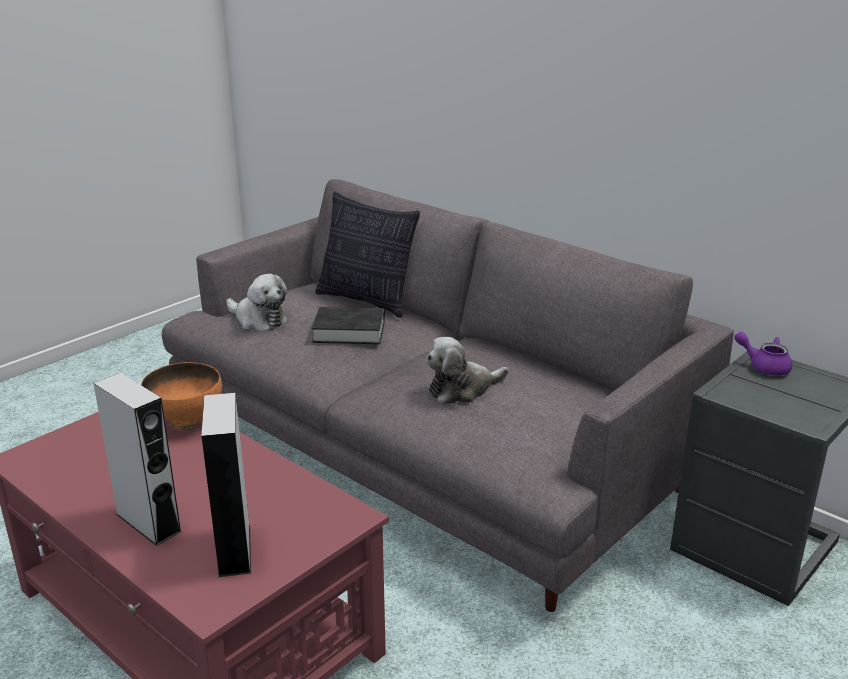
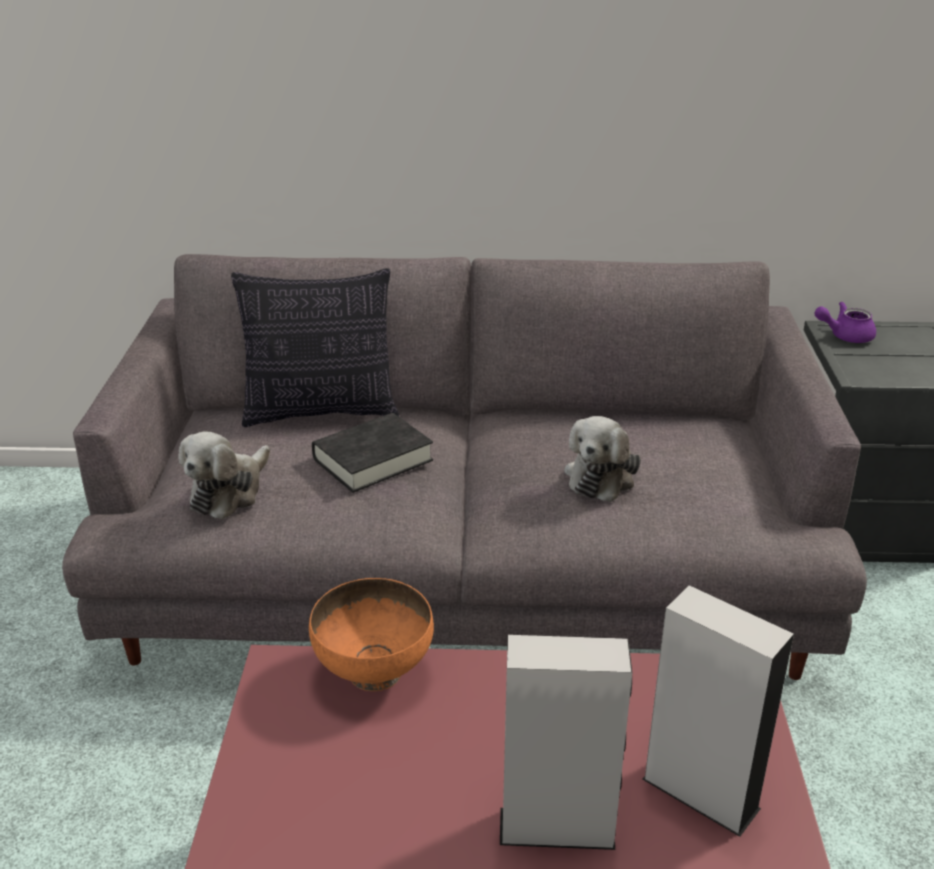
camera: 40 degrees left, 5 degrees up
(258, 320) = (229, 492): plush toy -> plush toy turned 120 degrees clockwise

